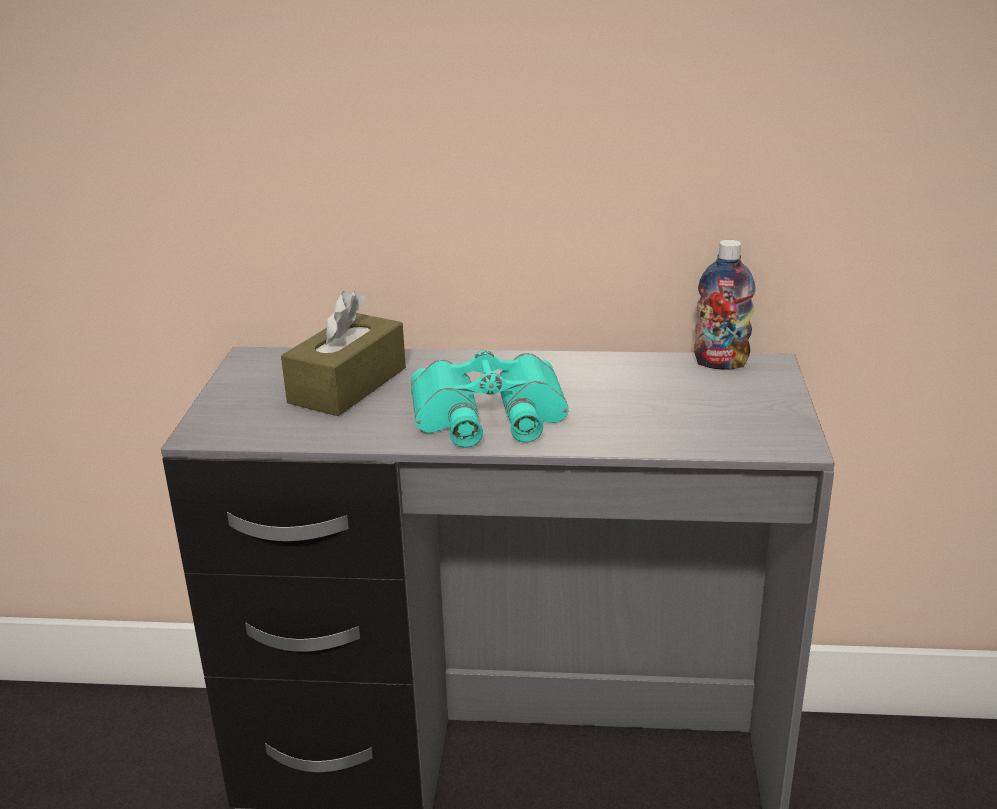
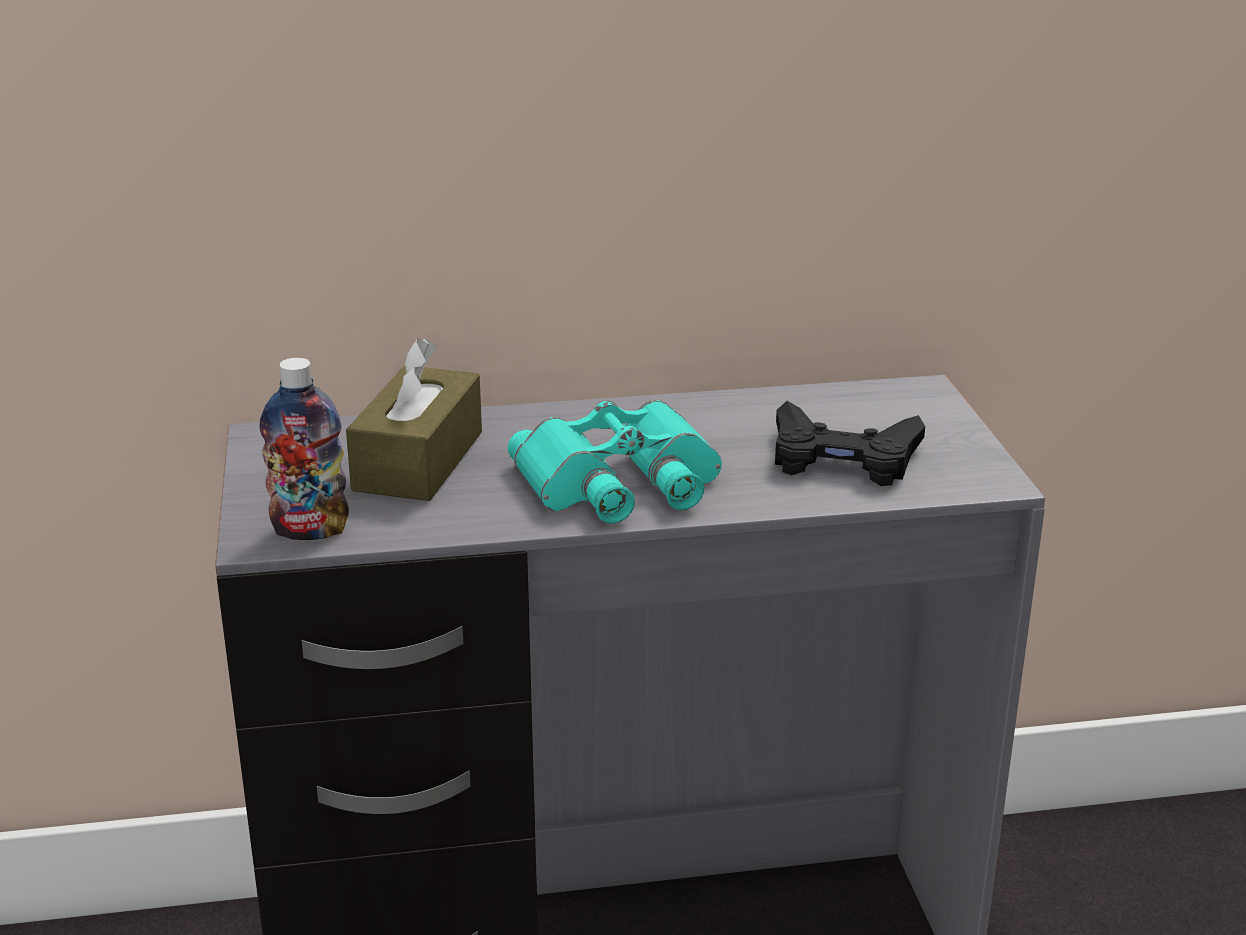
camera: 15 degrees left, 0 degrees up
(676, 413) = (843, 457): none -> black game controller
(720, 363) = (866, 393): bottle -> bottle (310, 530)

